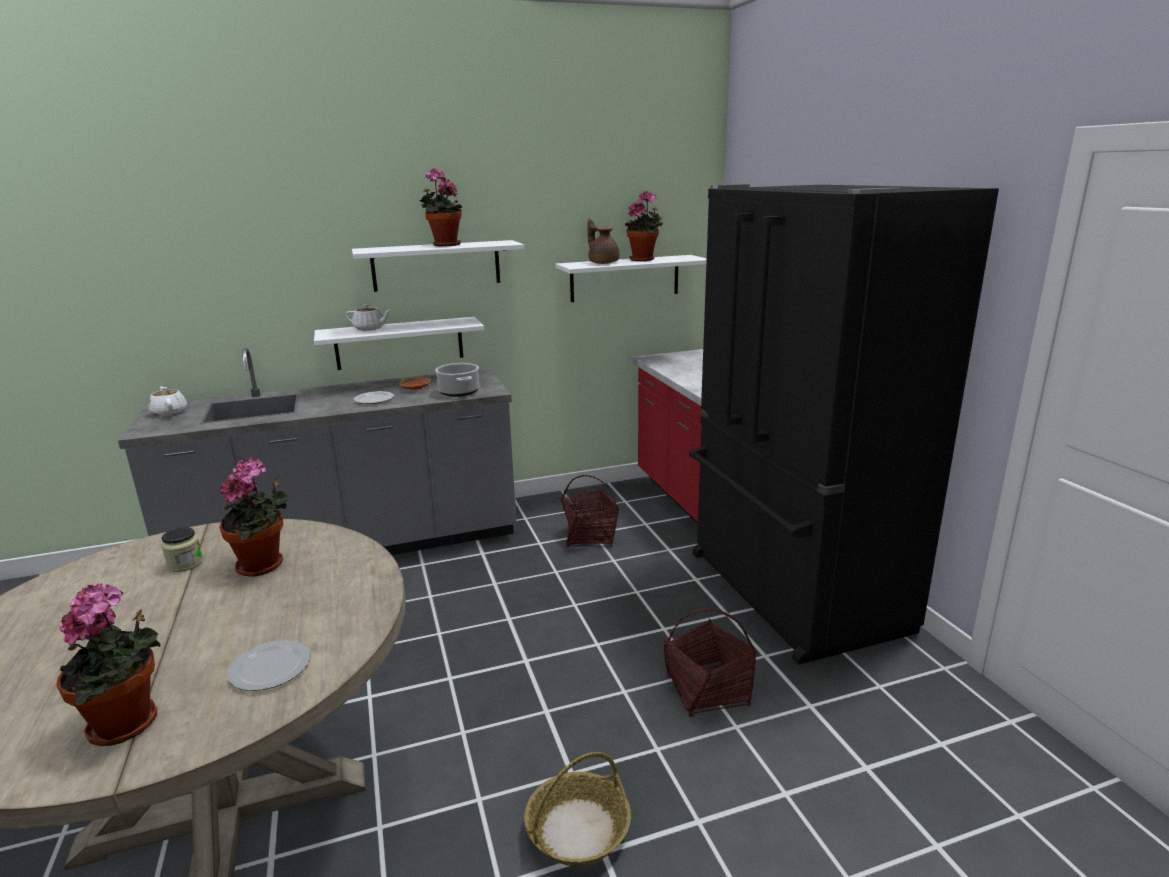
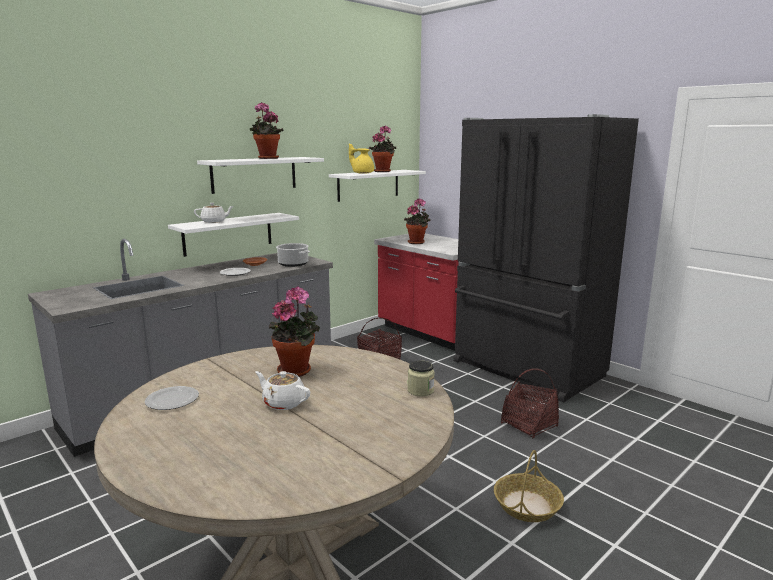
camera: 25 degrees left, 5 degrees down
(129, 725) = (352, 453): potted plant -> potted plant (417, 242)
(169, 412) = (65, 296): white teapot -> white teapot (283, 403)
(185, 564) = (233, 379): jar -> jar (420, 390)
(269, 669) = (396, 412): plate -> plate (171, 400)
(603, 263) = (362, 173): brown teapot -> yellow teapot

